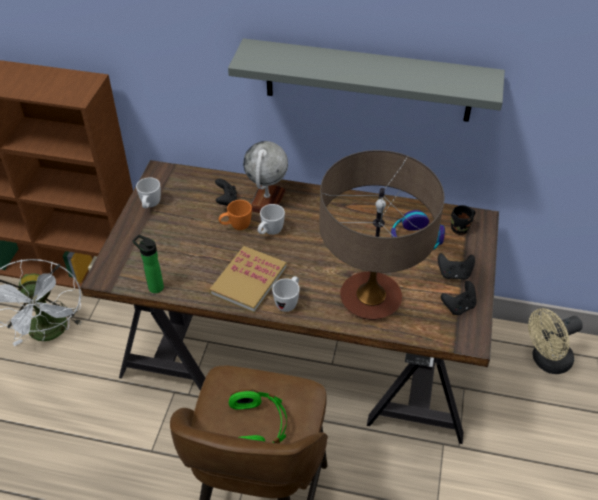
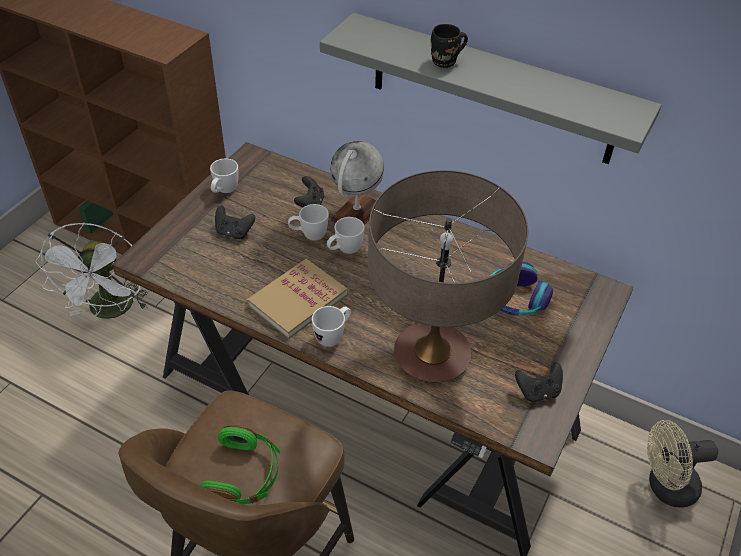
camera: 15 degrees right, 0 degrees up
(154, 286) = (190, 282): bottle -> none
(236, 227) = (309, 235): orange mug -> white mug
(454, 274) = (547, 350): black game controller -> black game controller (234, 232)
(461, 229) = (576, 298): black mug -> black mug (446, 62)

